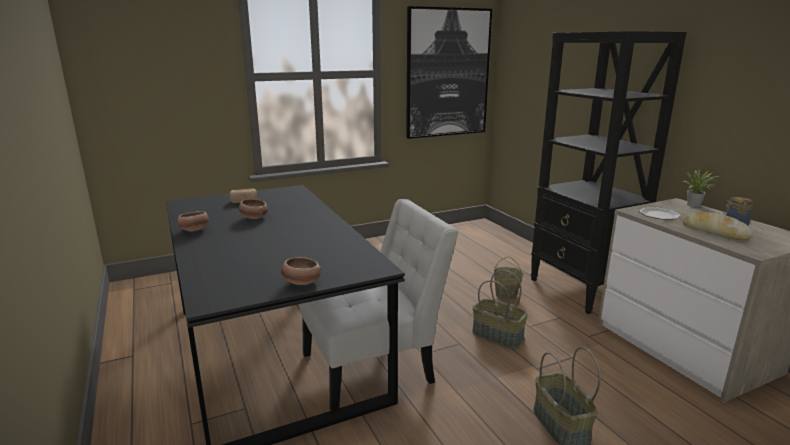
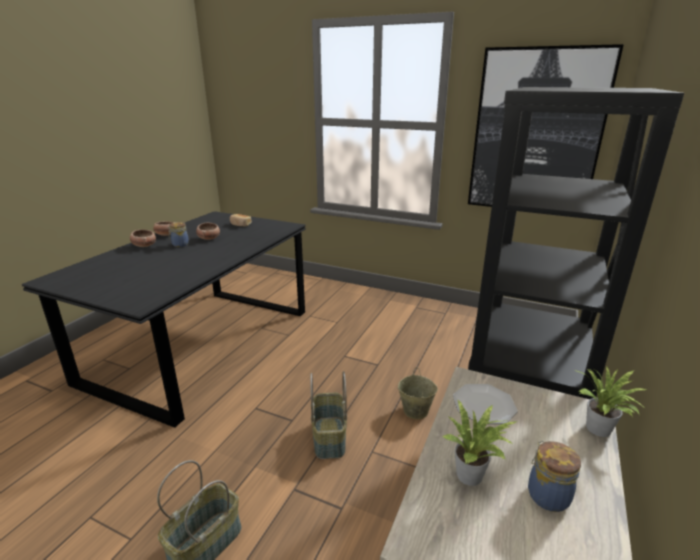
camera: 50 degrees right, 5 degrees up
(243, 230) = (180, 245): none -> jar
(301, 282) = (94, 291): bowl -> bowl (144, 245)
(374, 366) = (217, 393): white chair -> none
(714, 232) = (473, 476): bread -> potted plant

